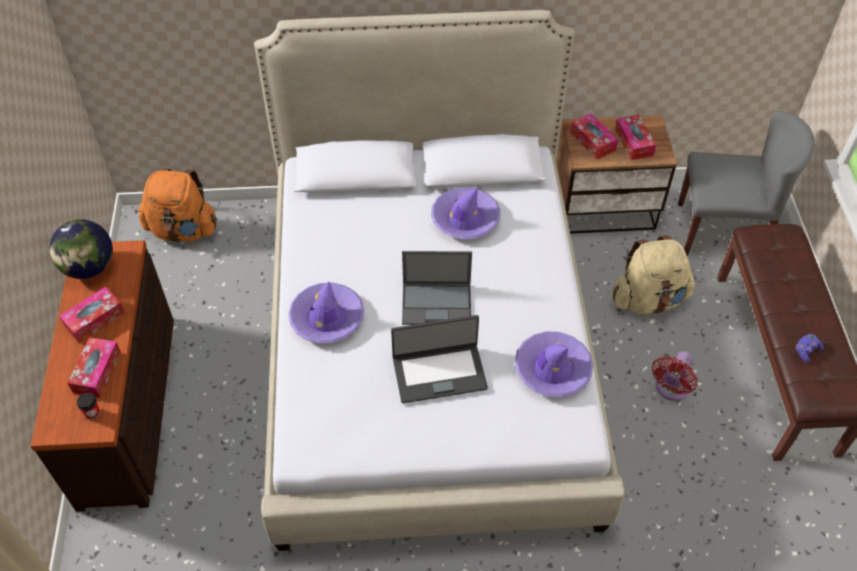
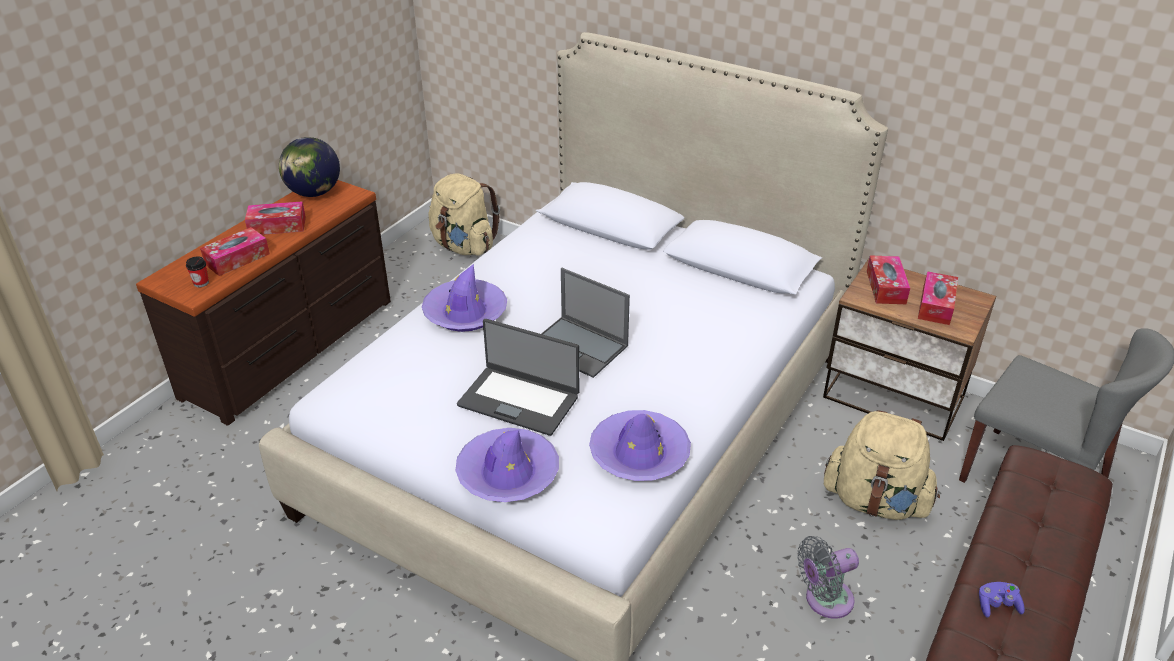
camera: 35 degrees right, 15 degrees down
(183, 230) = (464, 246): orange backpack -> beige backpack
(465, 219) = (679, 296): purple hat -> purple hat (508, 473)
(670, 389) = (824, 600): red fan -> grey fan

